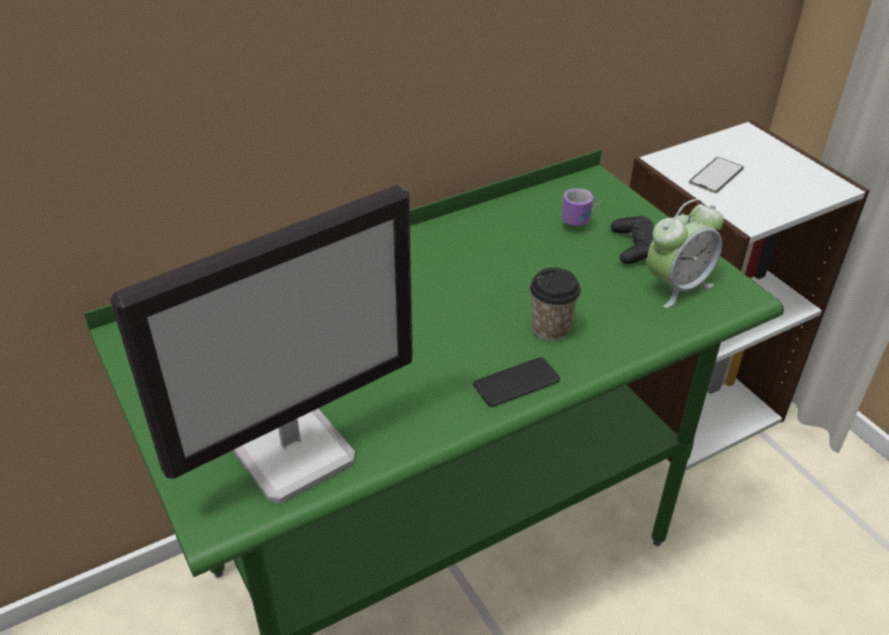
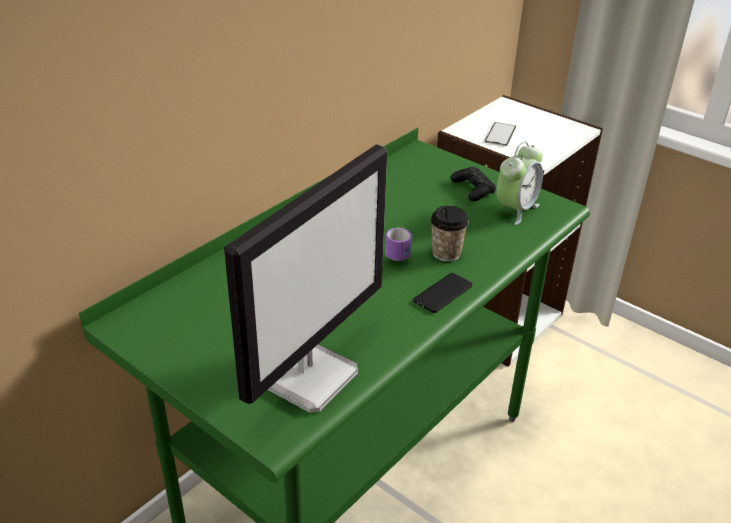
camera: 20 degrees left, 5 degrees down
(584, 218) = (427, 176): mug -> mug (402, 252)

